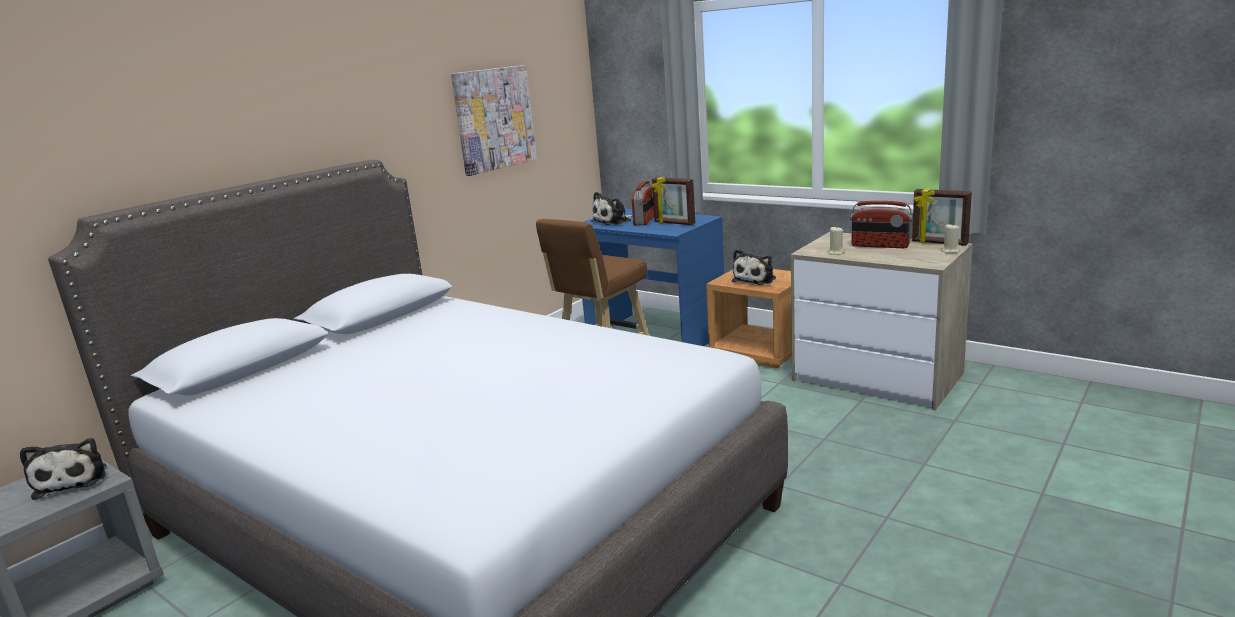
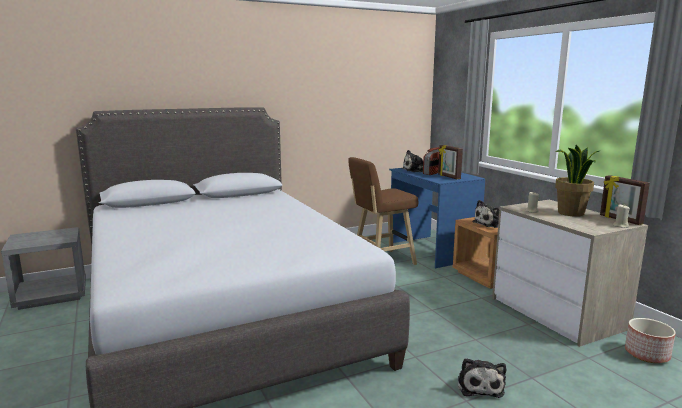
camera: 25 degrees right, 5 degrees down
(73, 480) = (58, 236): plush toy -> plush toy (479, 385)
(494, 119) = (353, 96): picture -> none
(880, 246) = (571, 213): radio -> potted plant
(1003, 397) = (647, 354): none -> planter

